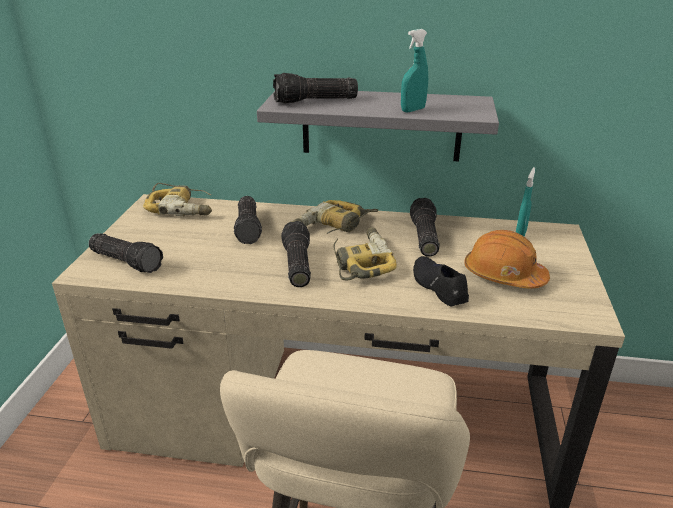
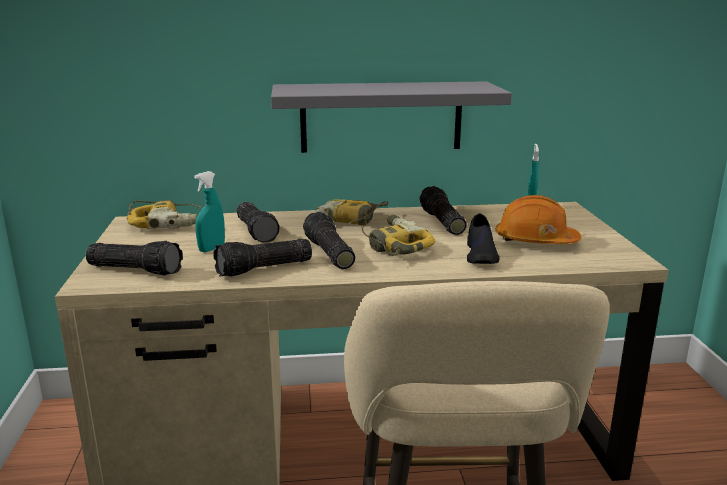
camera: 15 degrees left, 10 degrees down
(315, 101) = (324, 89): flashlight -> flashlight (264, 269)
(413, 110) = (425, 90): turquoise spray bottle -> turquoise spray bottle (212, 249)
(438, 286) = (481, 254): black shoe -> black shoe turned 135 degrees counterclockwise

